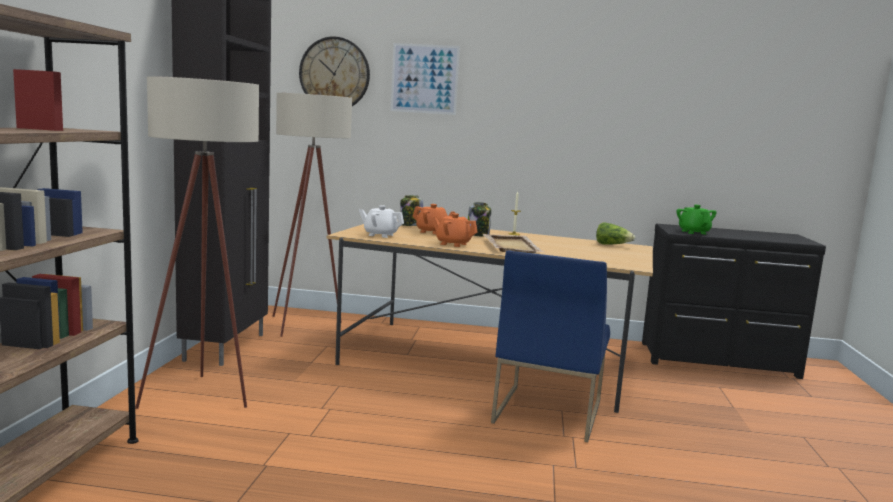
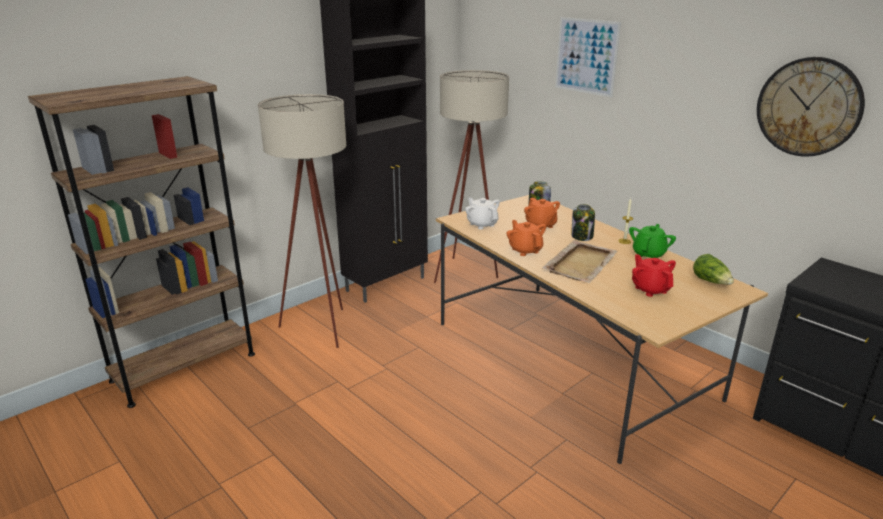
camera: 40 degrees right, 15 degrees up
(334, 74) = (512, 46): wall clock -> wall clock (808, 107)
(547, 411) = (550, 435): blue chair -> none
(586, 252) = (650, 289): none -> red teapot
(693, 232) = (836, 288): green teapot -> green teapot (649, 254)

